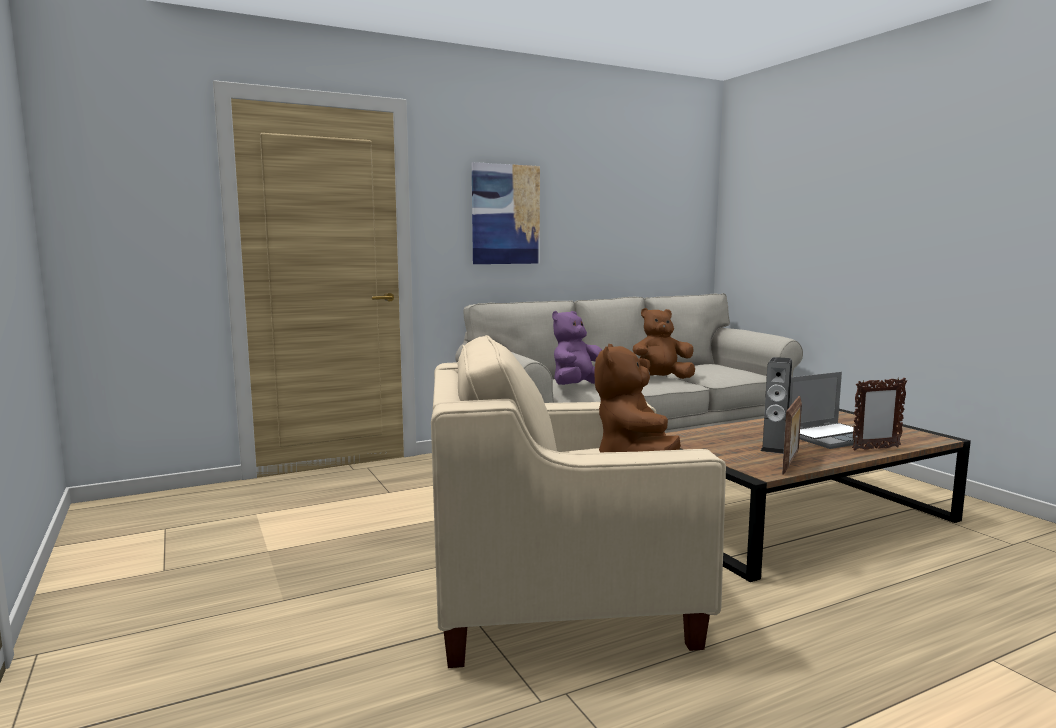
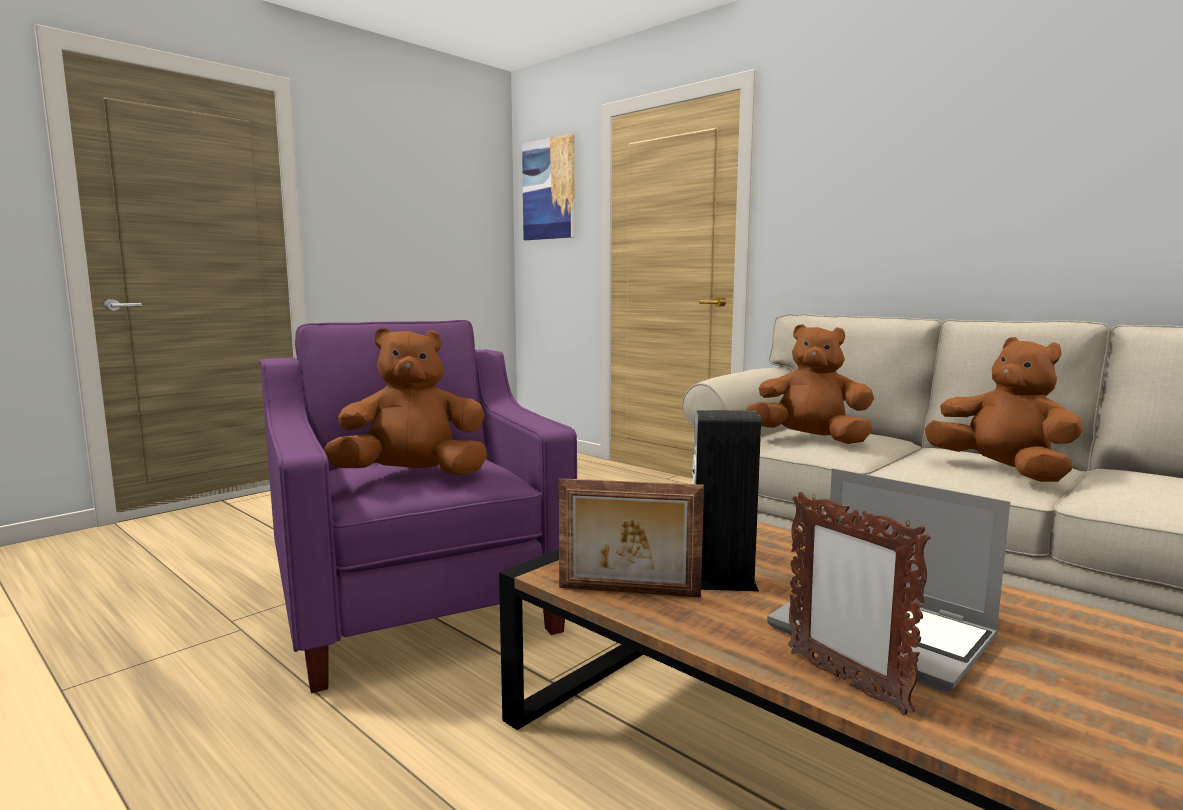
camera: 70 degrees right, 0 degrees up
(505, 214) = (875, 192): picture -> picture (549, 189)
(559, 599) = (416, 603): beige armchair -> purple armchair
(577, 387) = (810, 440): purple plush toy -> brown plush toy

